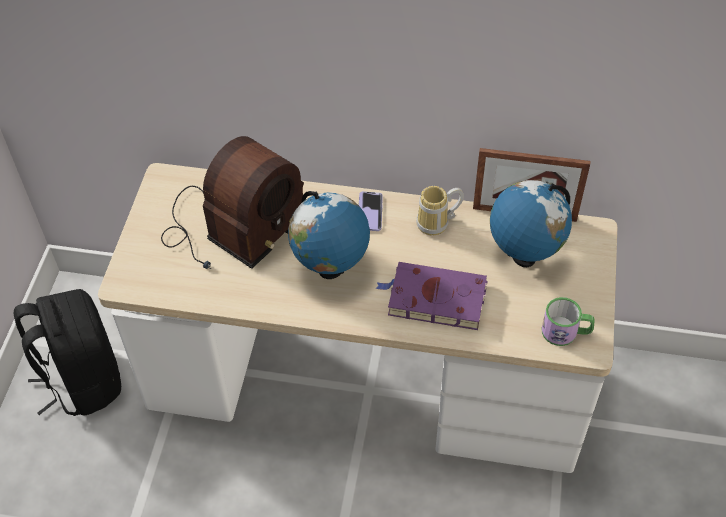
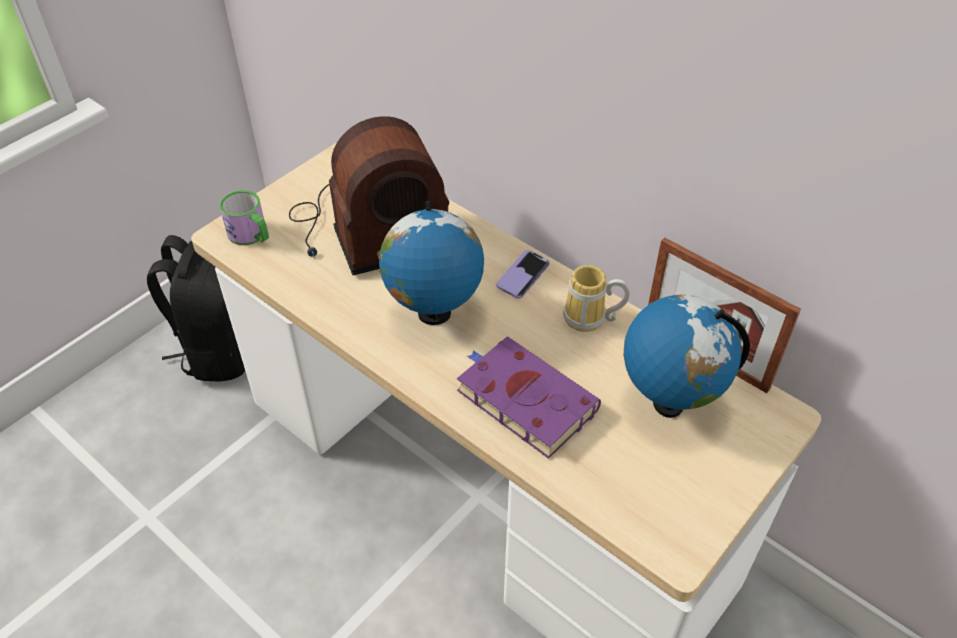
camera: 30 degrees right, 5 degrees down
(566, 332) = (659, 517): mug -> mug (251, 235)

